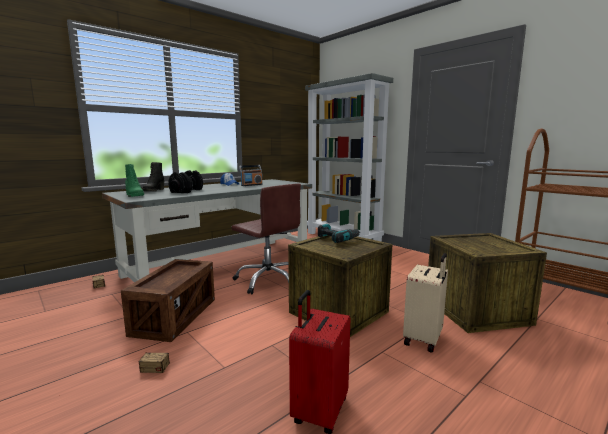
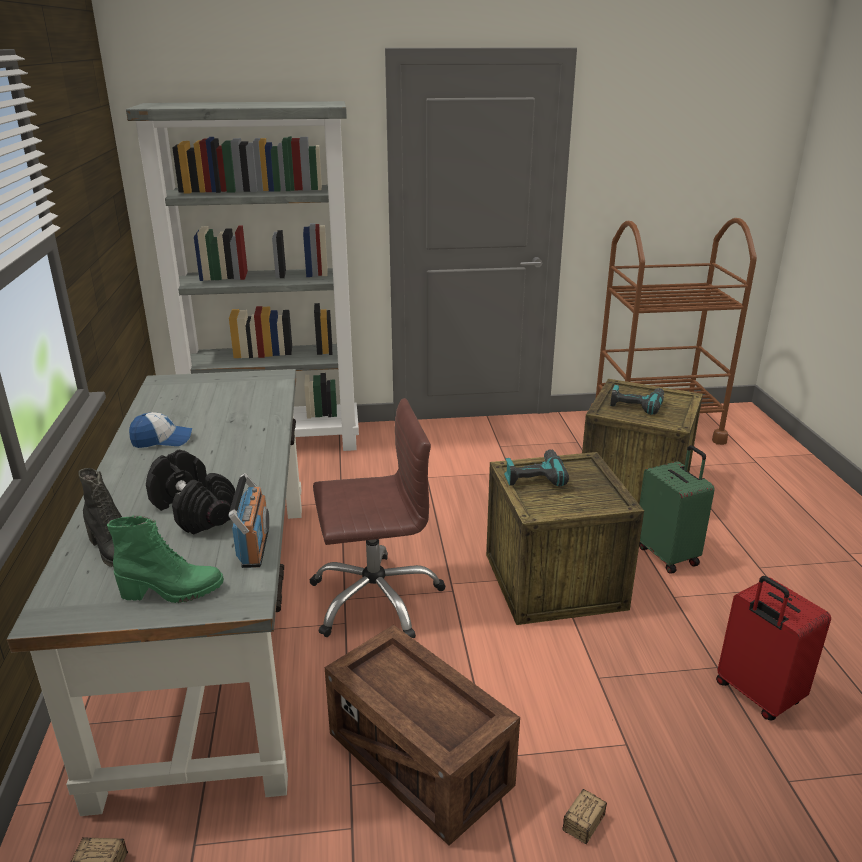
camera: 55 degrees left, 15 degrees up
(251, 185) = (217, 422): radio -> radio (254, 546)
(424, 339) = (668, 555): beige suitcase -> green suitcase
(477, 243) = (636, 405): none -> power drill

